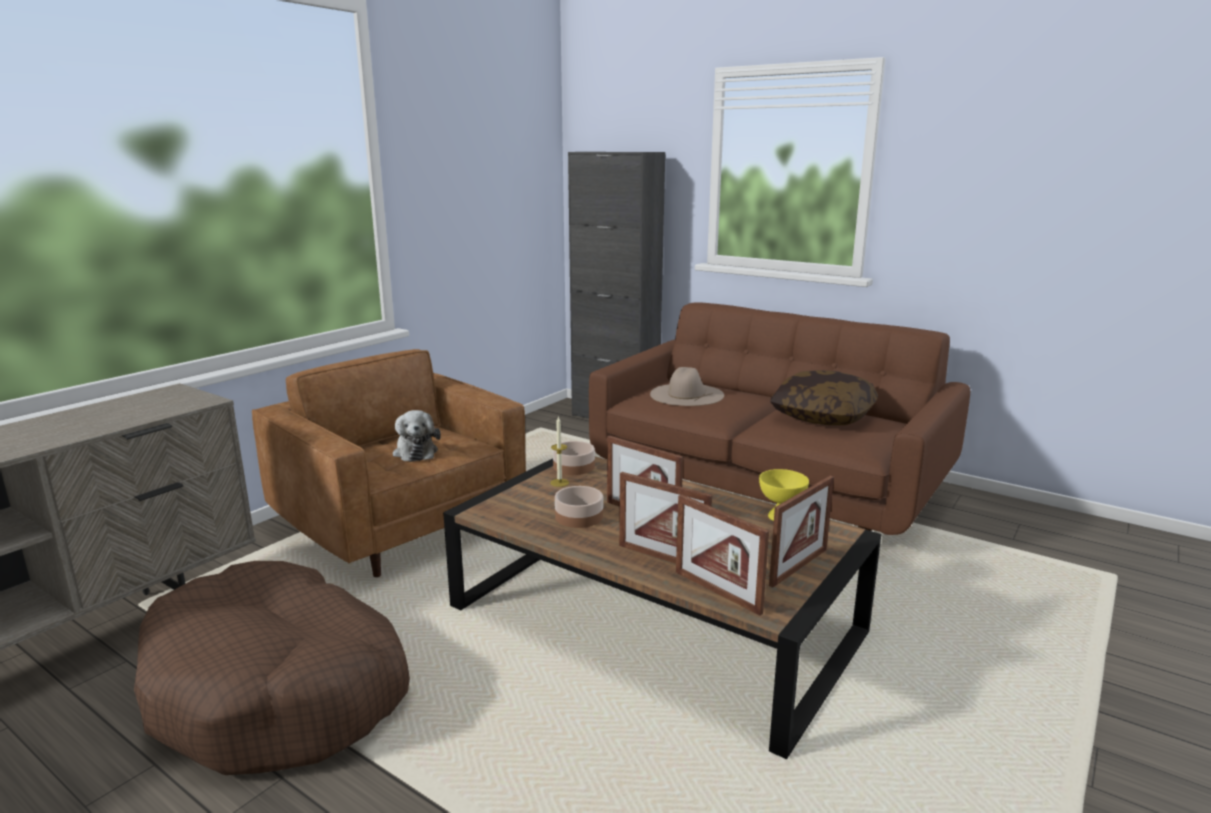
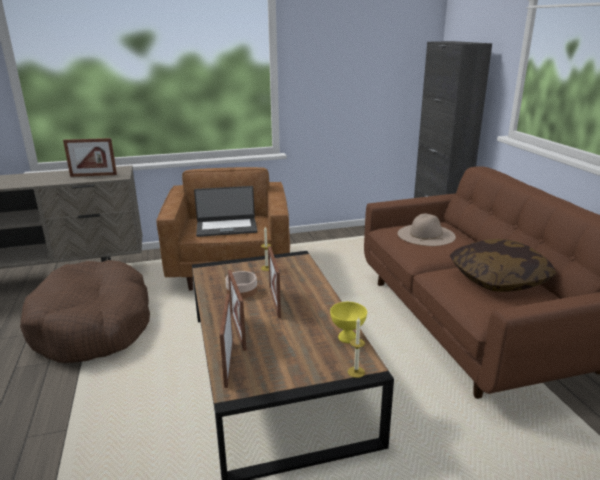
camera: 40 degrees right, 5 degrees up
(415, 451) = (226, 227): plush toy -> laptop
(573, 467) = (289, 261): bowl -> none
(798, 567) = (297, 372): picture frame -> picture frame (93, 175)
(844, 542) = (356, 372): none -> candle

